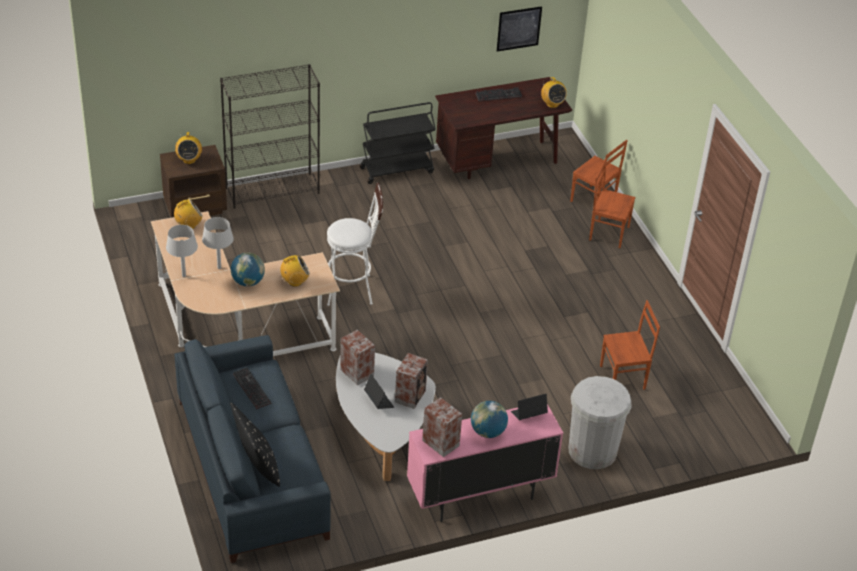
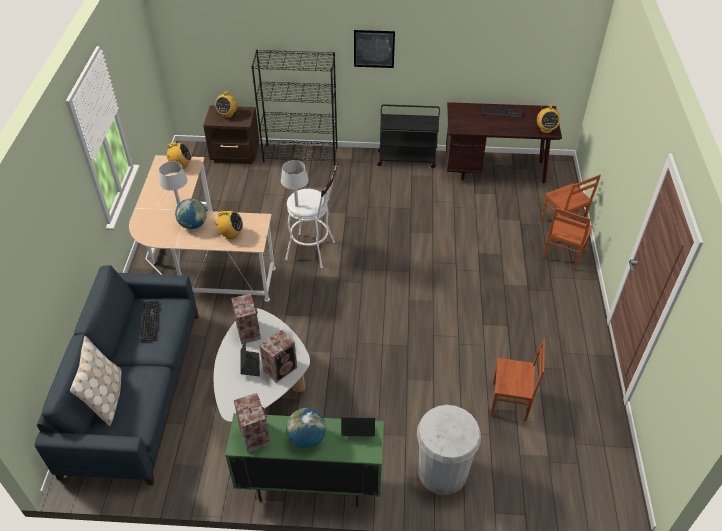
camera: 25 degrees right, 5 degrees up
(184, 276) = (147, 206): grey table lamp -> grey table lamp (296, 205)
(257, 465) = (107, 398): black pillow -> beige pillow
(479, 496) = (310, 486): pink cabinet -> green cabinet
(519, 28) = (531, 55): picture -> picture (374, 49)
(608, 233) = (562, 255): brown chair -> brown chair turned 105 degrees counterclockwise

